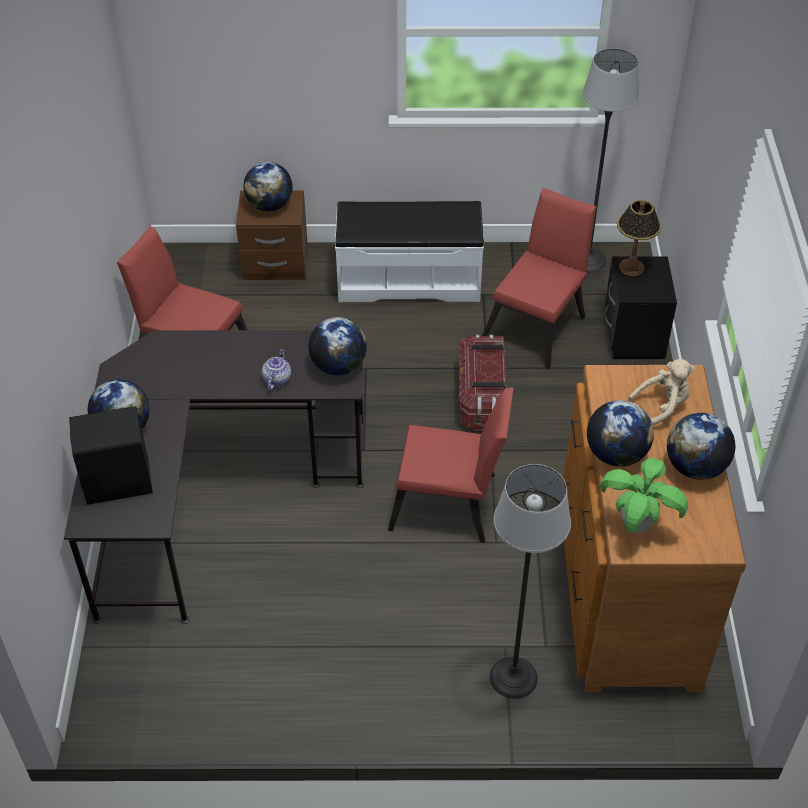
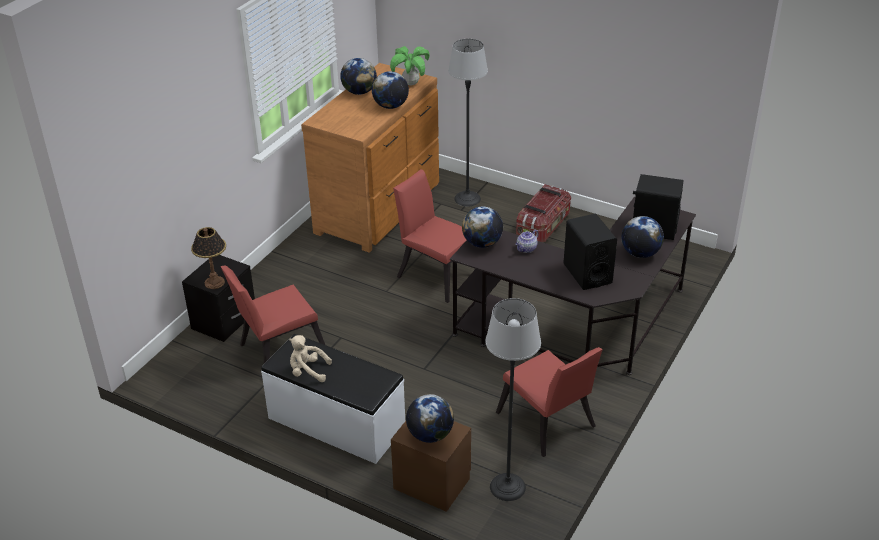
camera: 150 degrees left, 10 degrees down
(180, 371) = (587, 273): none -> black speaker
(482, 397) = (362, 321): storage box -> storage box (543, 226)
(588, 260) = (188, 384): floor lamp -> floor lamp (507, 487)
(662, 406) = (345, 115): beige plush toy -> beige plush toy (308, 371)

